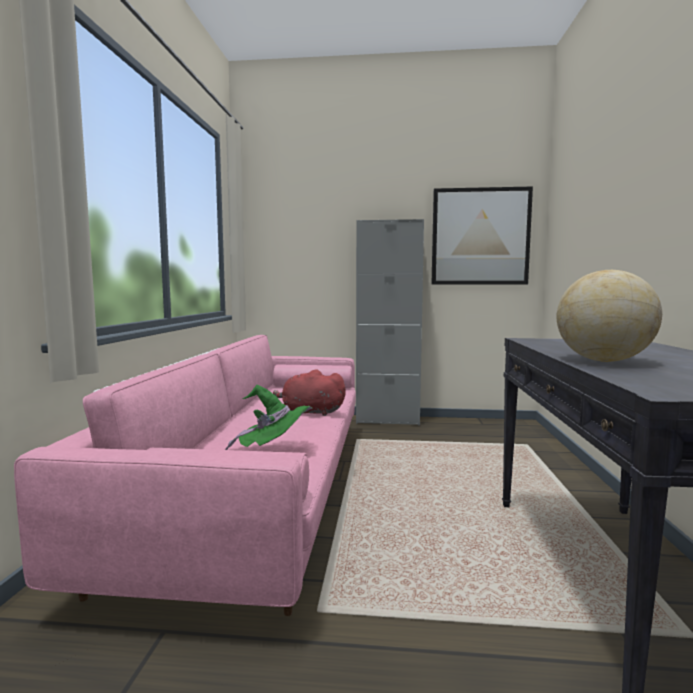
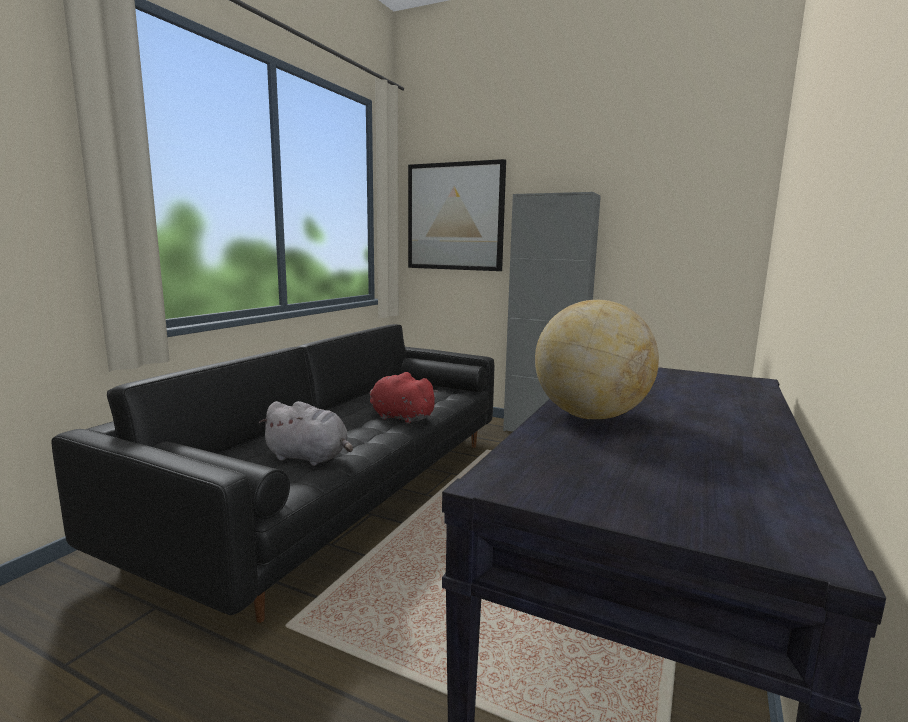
camera: 20 degrees right, 5 degrees up
(259, 491) = (340, 491): pink sofa -> black sofa
(274, 451) = (310, 458): green hat -> grey plush toy
(480, 237) = (677, 212): picture -> picture (455, 217)

